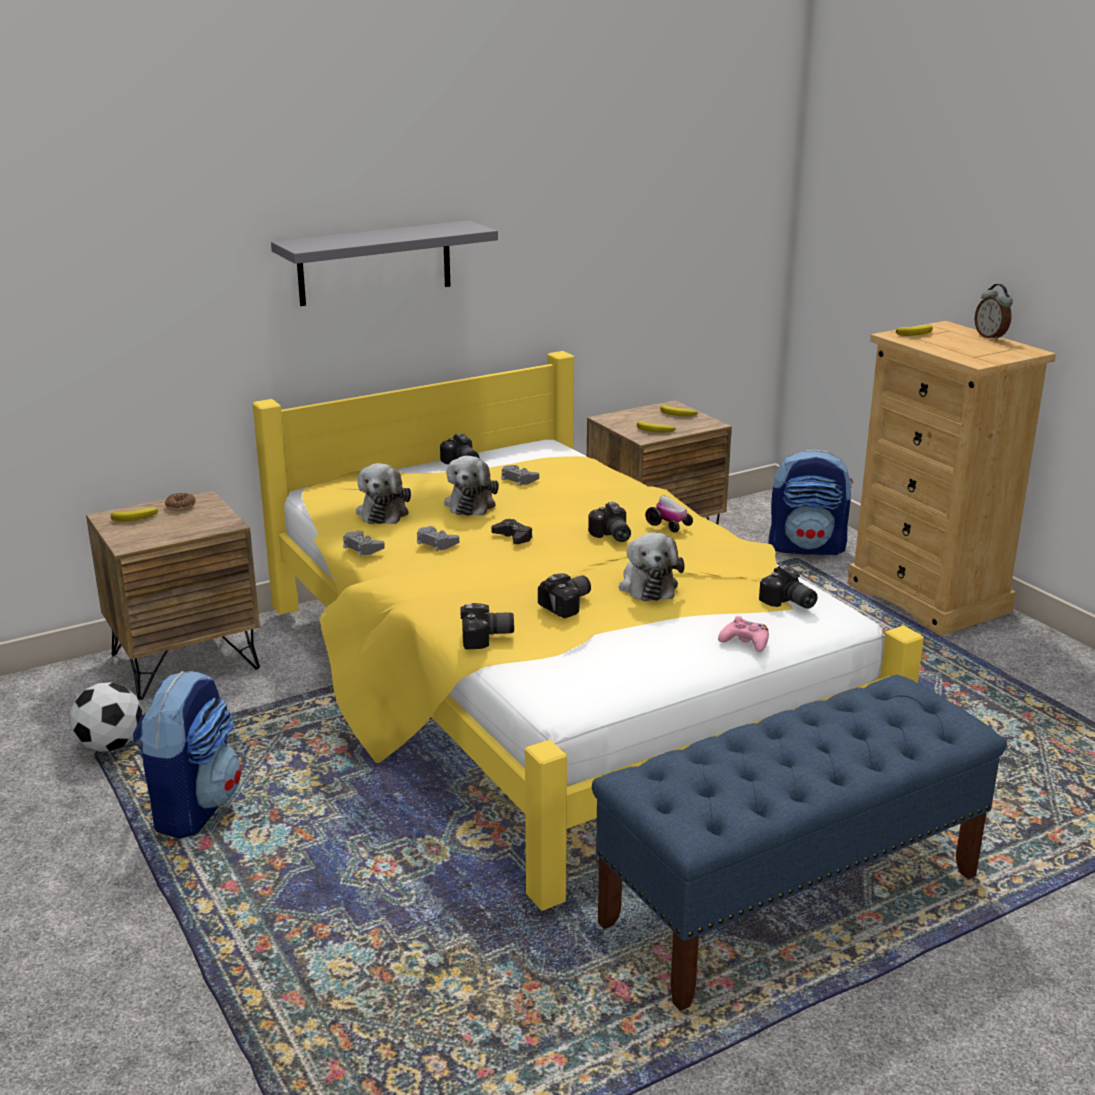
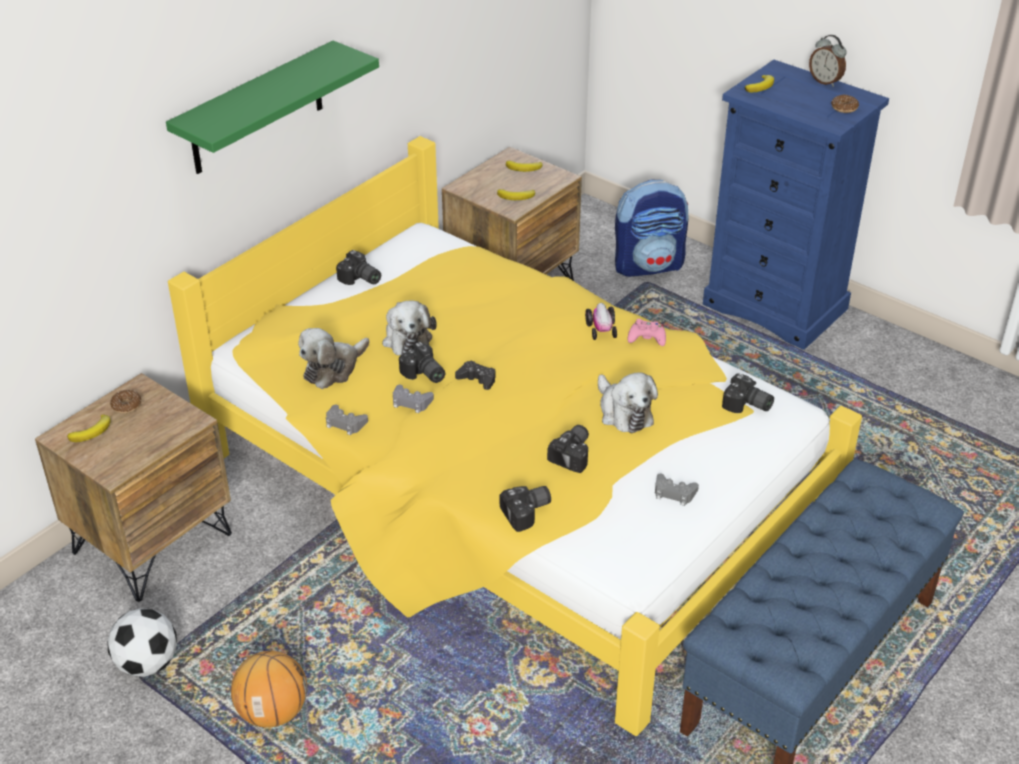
camera: 20 degrees left, 15 degrees up
(193, 807) = (273, 712): backpack -> basketball
(375, 263) = (257, 109): grey shelf -> green shelf
(383, 512) = (333, 369): plush toy -> plush toy turned 60 degrees clockwise
(518, 479) = (431, 294): grey game controller -> grey game controller (674, 493)
(611, 536) = (561, 357): camera -> camera (423, 375)
(669, 525) = (601, 330): toy car -> toy car turned 60 degrees clockwise
(745, 642) = (736, 461): pink game controller -> pink game controller (647, 338)
(929, 598) = (776, 306): beige dresser -> blue dresser
(998, 354) = (844, 108): none -> donut

